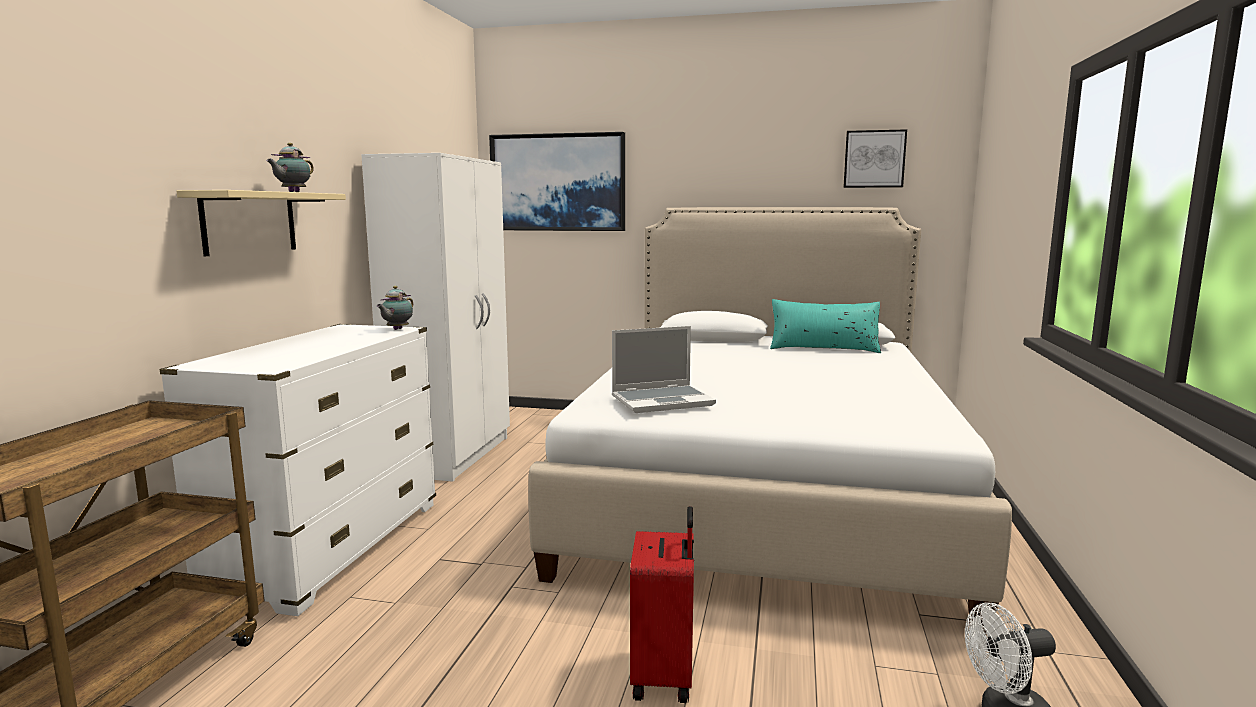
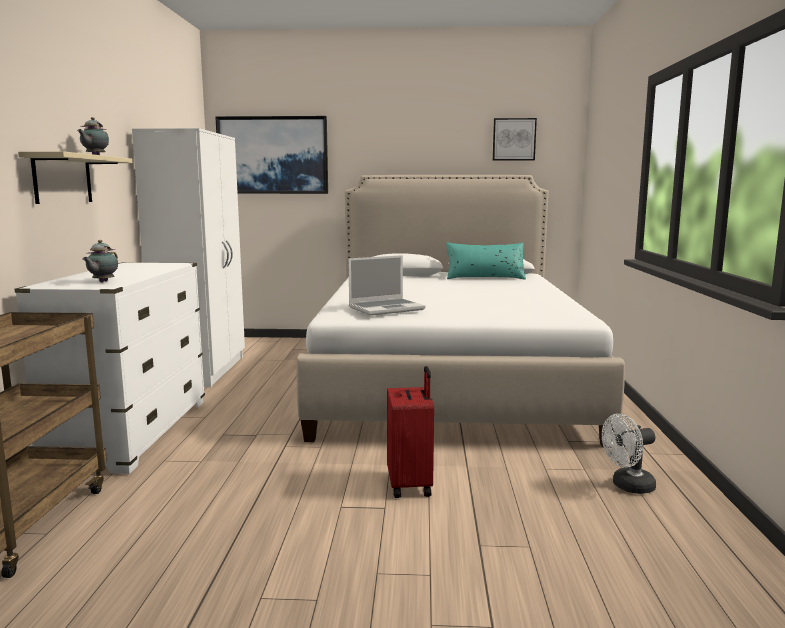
camera: 10 degrees left, 0 degrees up
(396, 329) = (174, 264): teapot -> teapot (102, 282)

